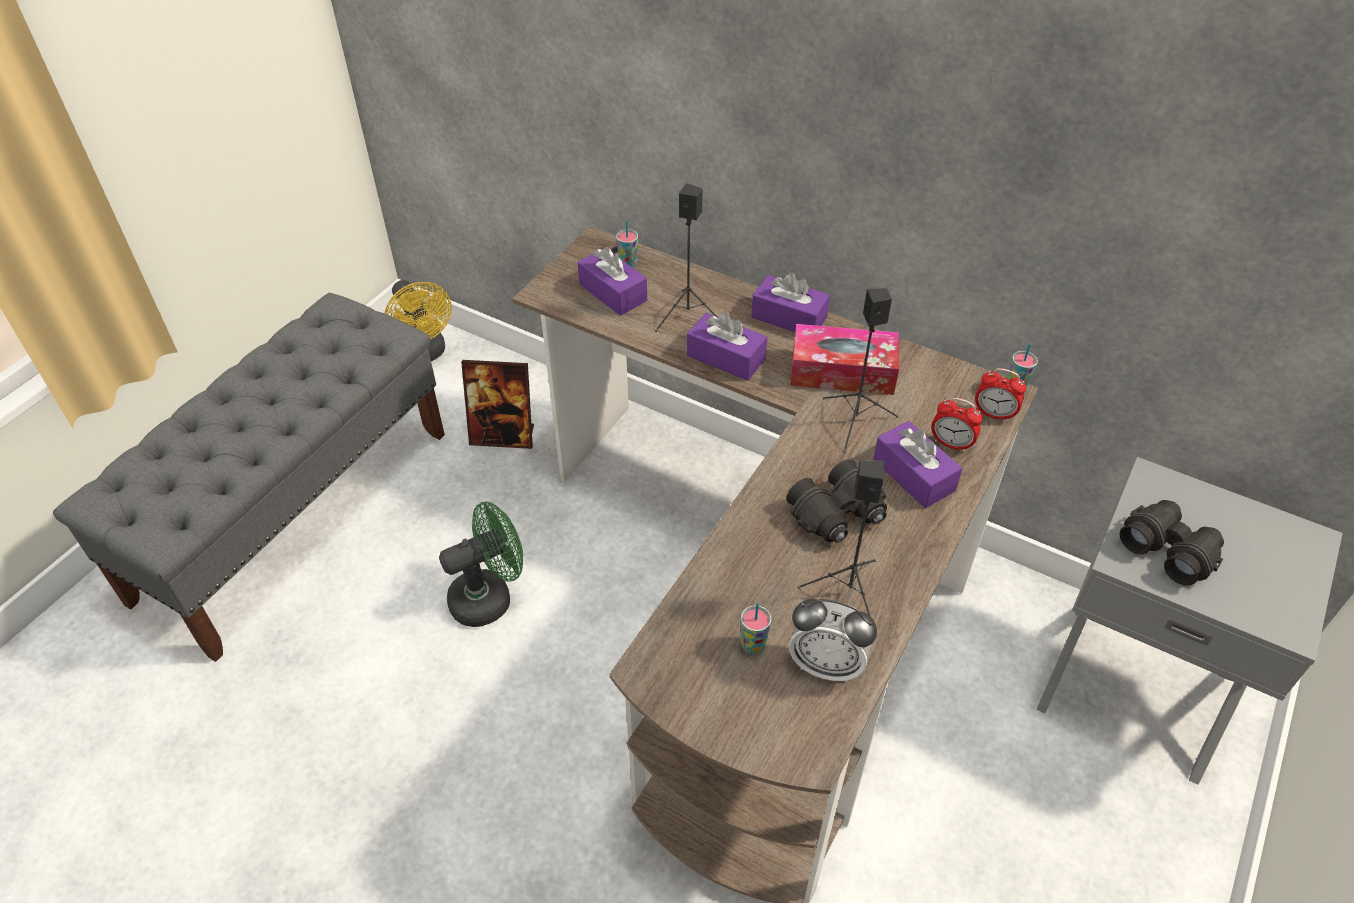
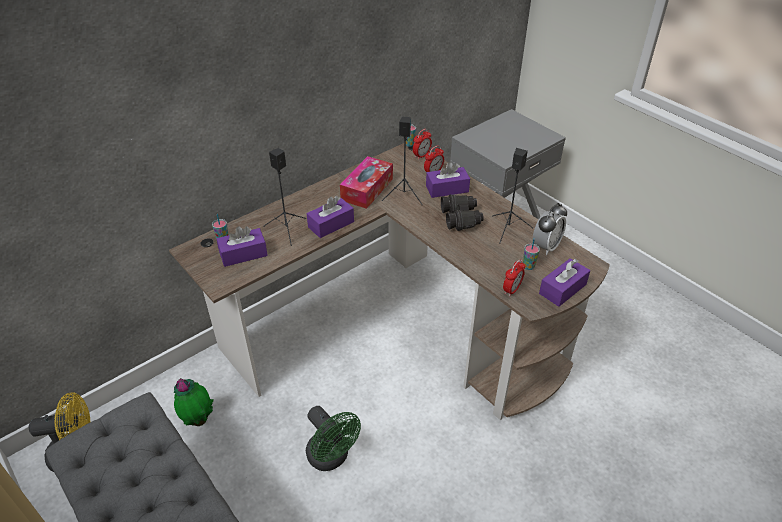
camera: 70 degrees left, 5 degrees down
(490, 596) = (332, 458): green fan -> green fan turned 150 degrees clockwise
(503, 436) = (198, 420): picture frame -> potted plant
(676, 631) = (512, 290): none -> alarm clock
(789, 317) = (315, 194): purple tissue box -> purple tissue box (562, 289)
(1168, 549) = (503, 147): black binoculars -> none

